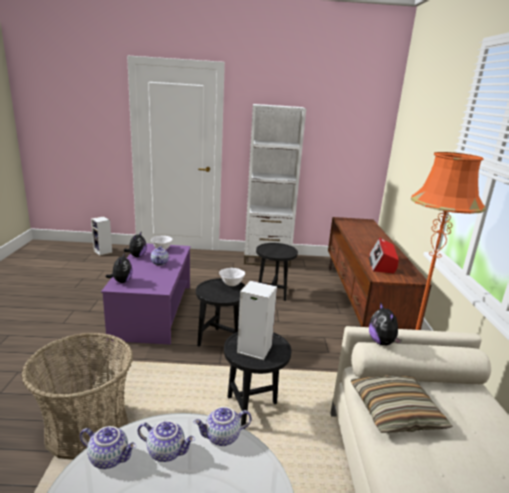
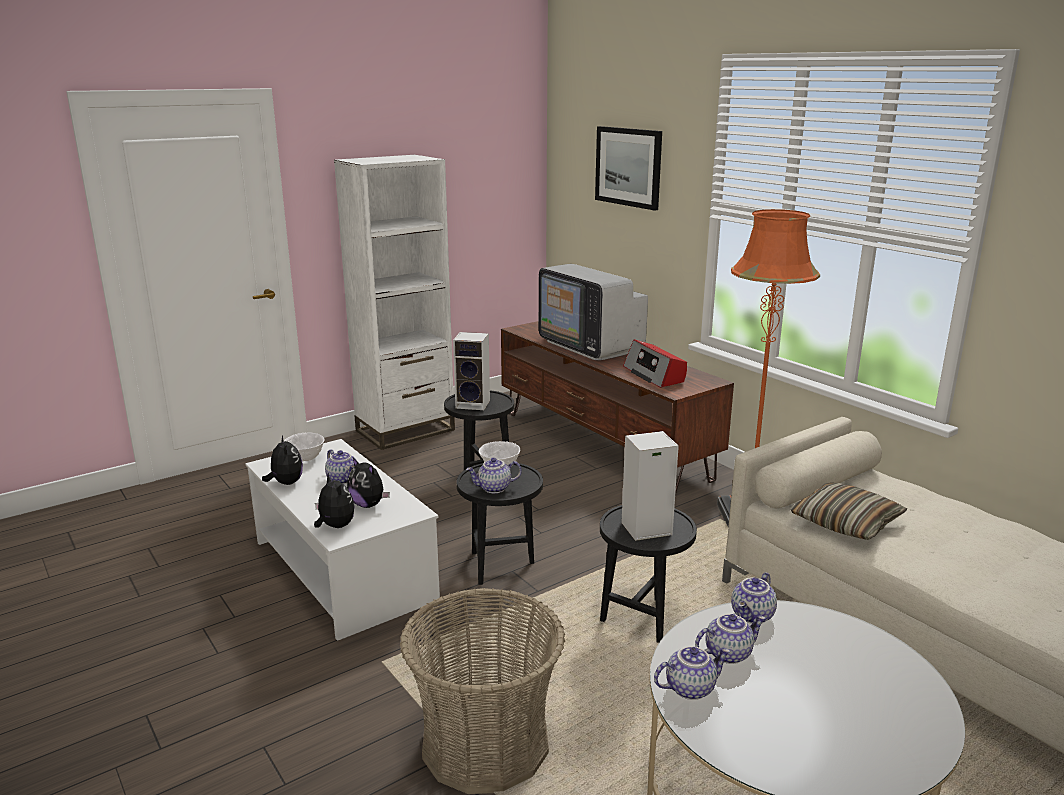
camera: 35 degrees left, 0 degrees up
(103, 252) = (90, 518): speaker -> speaker (474, 404)
(153, 310) = (343, 569): purple coffee table -> white coffee table
(212, 293) = (494, 488): none -> teapot
(368, 238) = (590, 345): none -> television
(382, 342) = (786, 457): plush toy -> plush toy (368, 504)
(425, 126) = (628, 167): none -> picture

